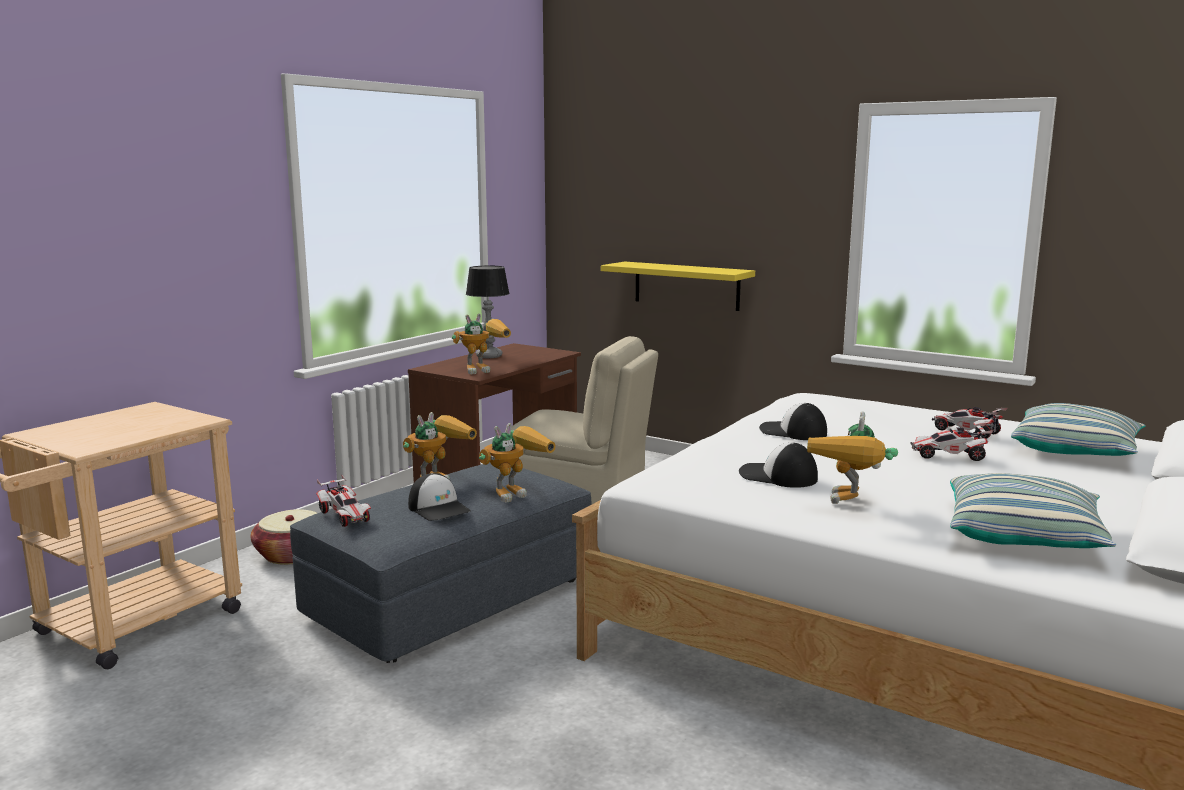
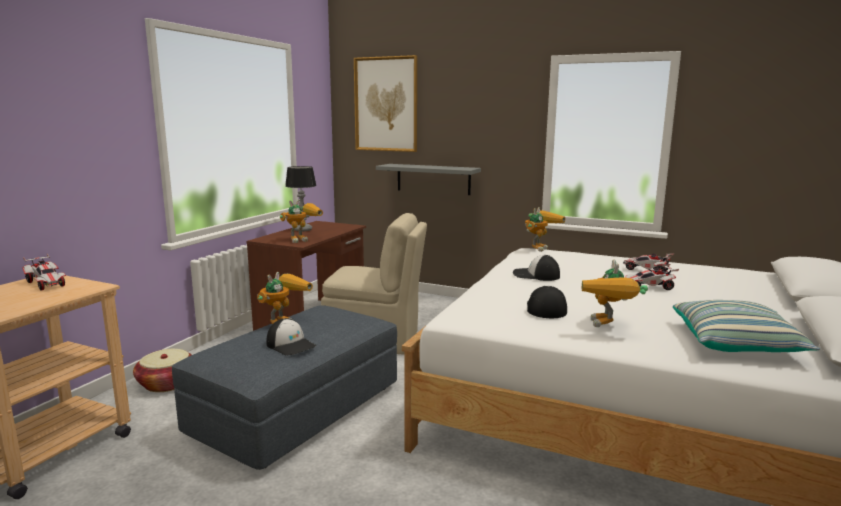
camera: 10 degrees left, 0 degrees up
(345, 516) = (218, 356): toy car -> toy car (47, 284)
(516, 492) = (345, 328): toy robot -> toy robot (539, 247)
(621, 174) = (386, 104): none -> picture
(686, 285) = (433, 179): yellow shelf -> grey shelf
(777, 476) = (545, 308): cap -> cap turned 75 degrees clockwise
(1075, 451) = (721, 280): pillow -> none

